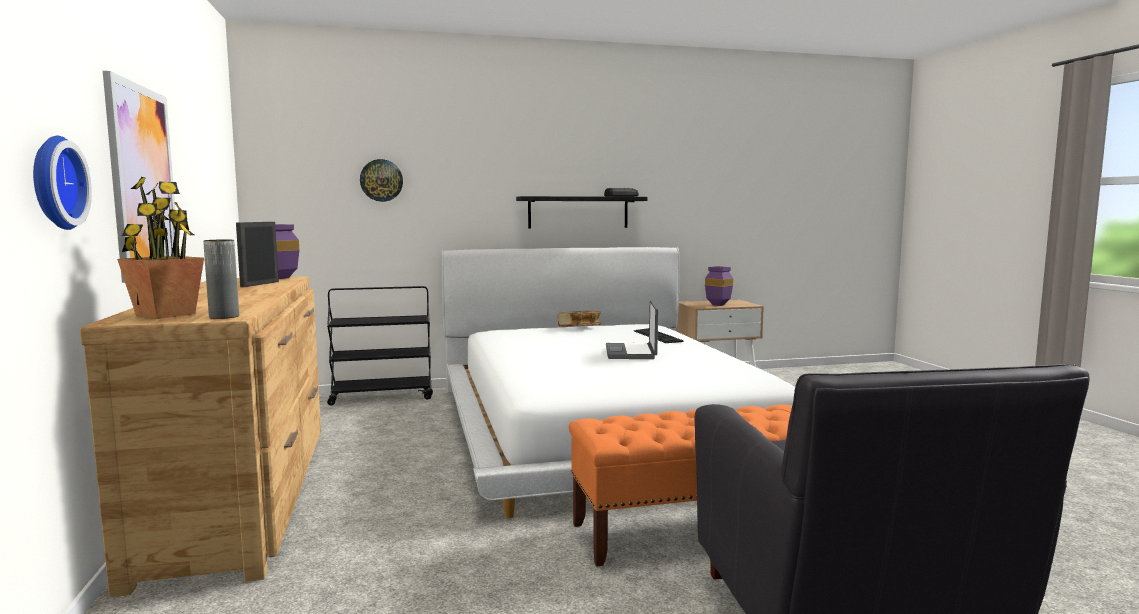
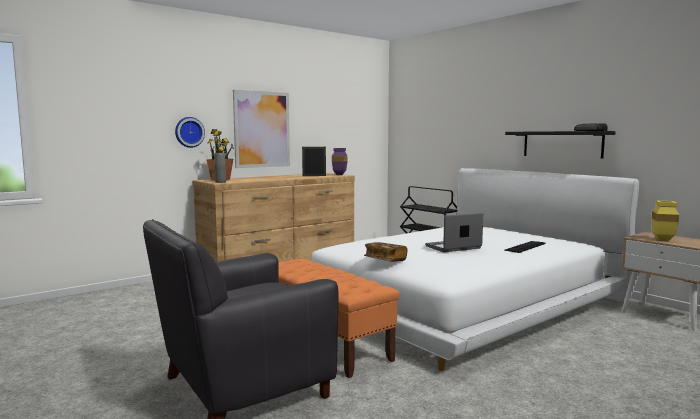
camera: 65 degrees right, 0 degrees up
(381, 180) = (444, 122): wall clock -> none
(579, 328) = (512, 233): book -> book (385, 260)
(716, 305) = (661, 239): purple vase -> yellow vase

